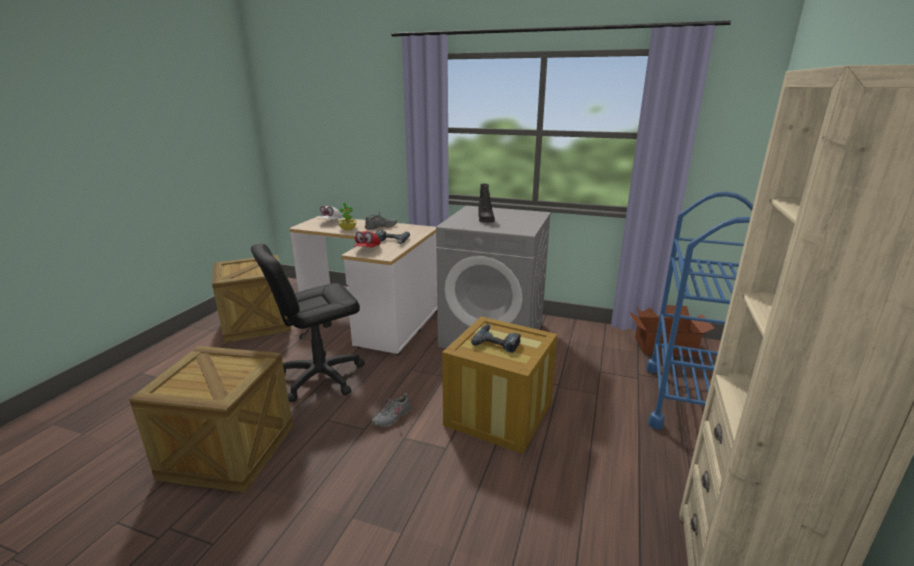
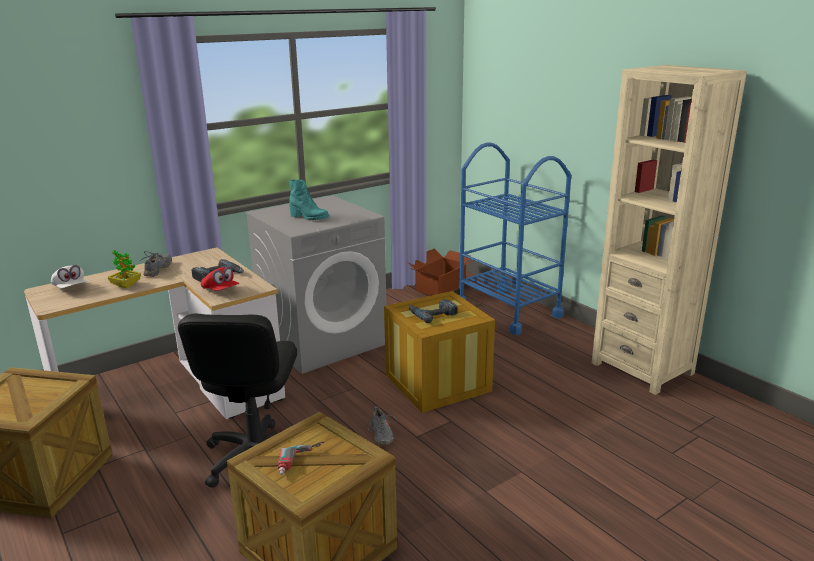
camera: 55 degrees left, 0 degrees up
(206, 372) = (302, 461): none -> power drill
(485, 220) = (309, 217): black boot -> turquoise boot

